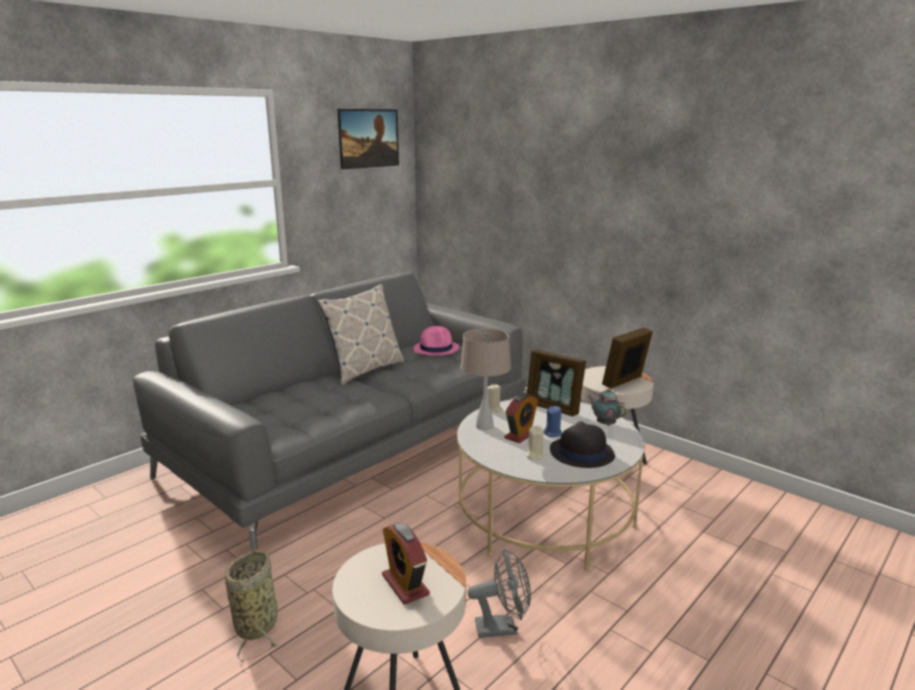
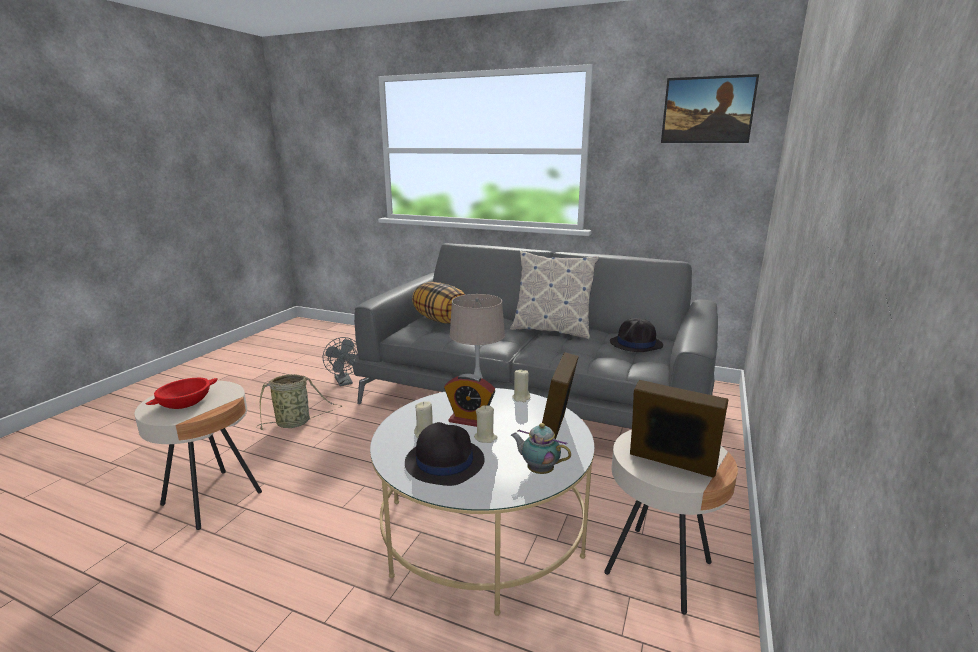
camera: 70 degrees right, 0 degrees up
(270, 411) = (441, 320): none -> pillow
(405, 585) = (185, 403): alarm clock -> red bowl
(436, 349) = (636, 344): pink hat -> black hat
(502, 627) = (293, 531): grey fan -> grey fan (344, 382)
(553, 433) = (485, 438): blue candle -> beige candle
(604, 424) = (538, 470): teapot -> teapot turned 90 degrees counterclockwise

